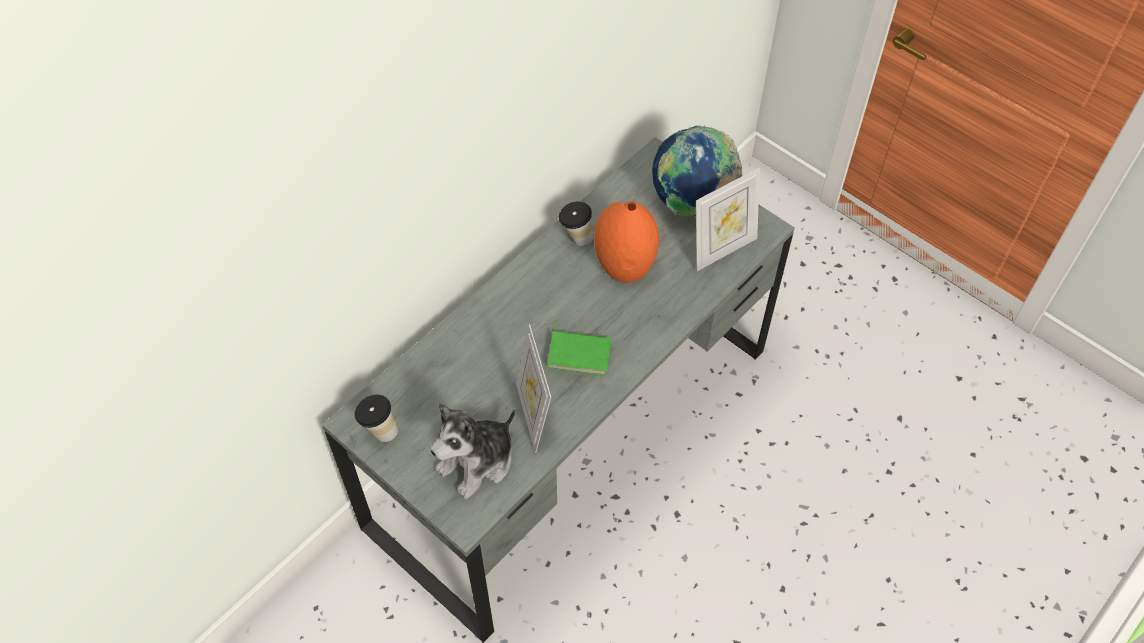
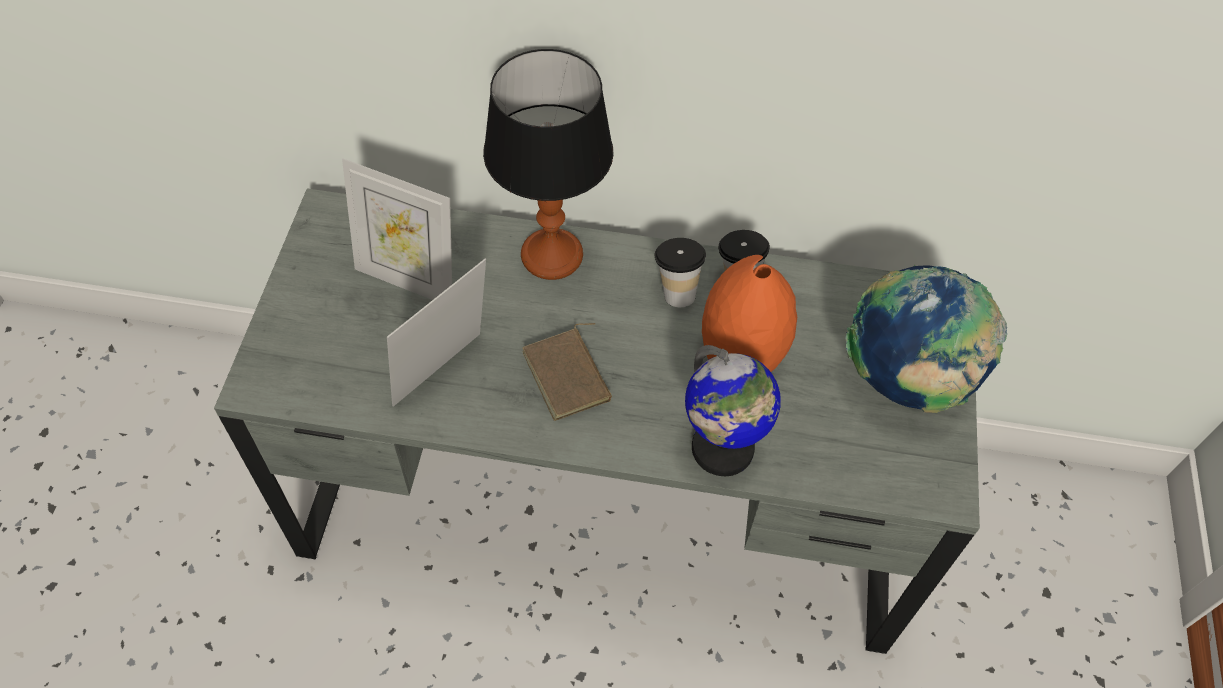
camera: 55 degrees right, 0 degrees up
(379, 431) = (328, 241): cup -> cup (676, 290)
(477, 462) = (344, 354): plush toy -> none
(486, 317) = (551, 256): none -> table lamp
(579, 353) = (569, 376): green book -> brown book
(677, 307) = (722, 449): none -> globe
(722, 249) = (861, 454): picture frame -> picture frame (409, 279)

